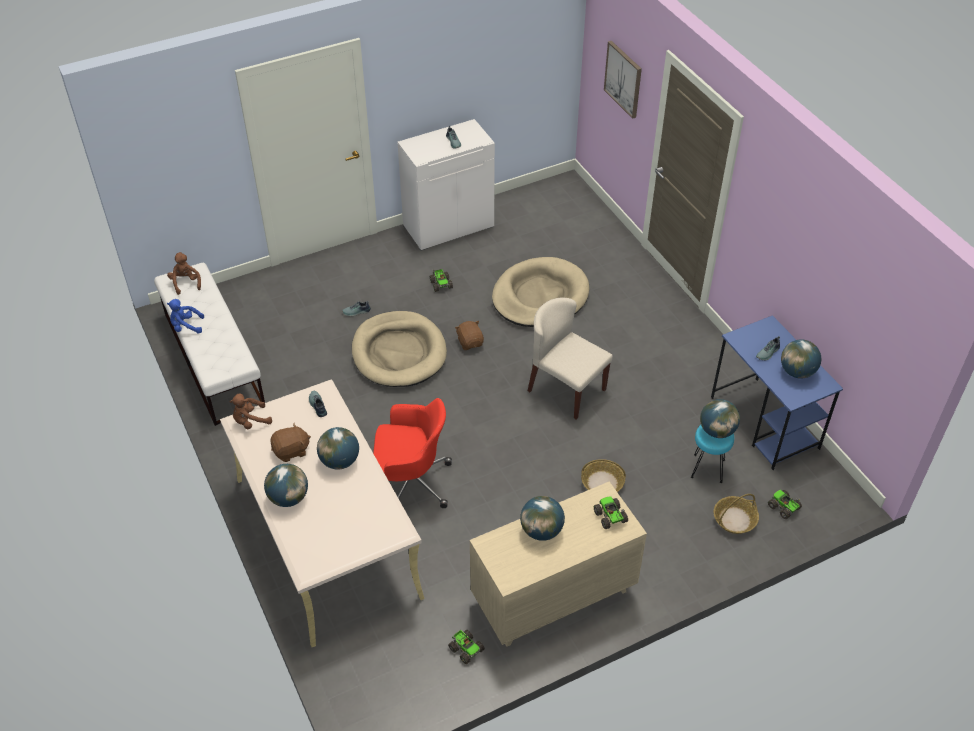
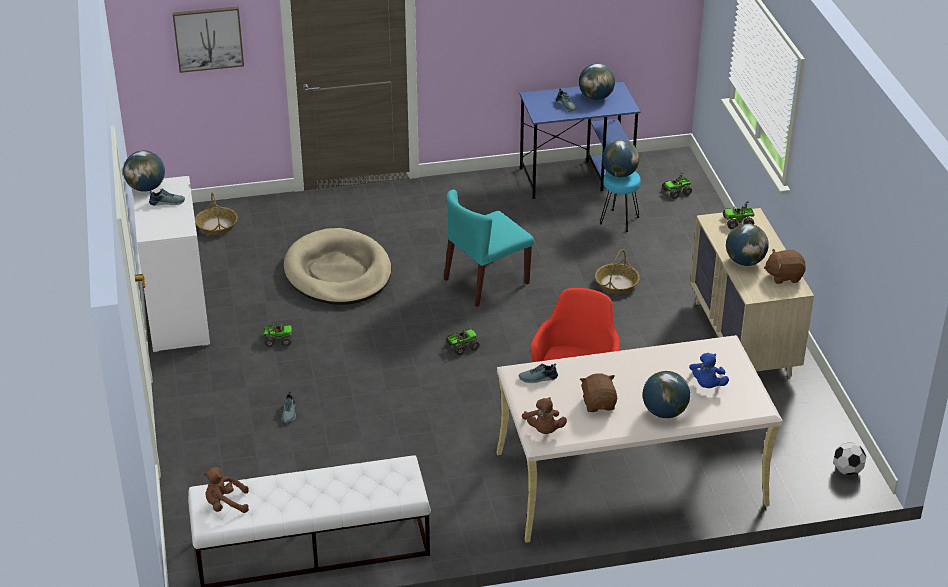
camera: 75 degrees left, 10 degrees down
(186, 326) = (312, 509): blue plush toy -> blue plush toy (707, 385)
(340, 461) = (623, 371): globe -> globe (146, 188)
(375, 710) = (847, 470): none -> football
(399, 352) = (376, 388): beige dog bed -> none
(466, 649) = (789, 402): toy truck -> toy truck (462, 346)
(470, 342) = (385, 333): brown plush toy -> brown plush toy (784, 276)
(566, 390) = (486, 282): beige chair -> turquoise chair
(734, 519) = (682, 220): basket -> basket (216, 225)

